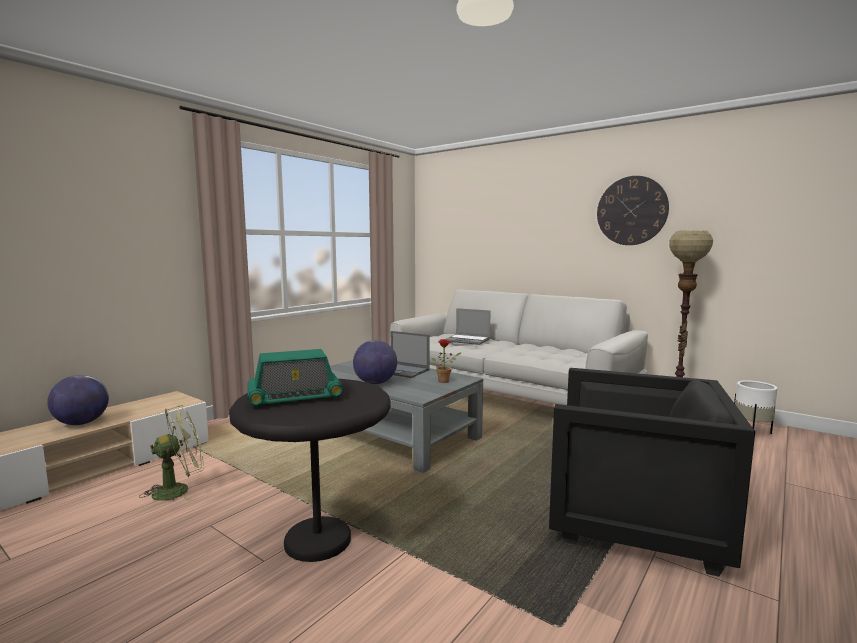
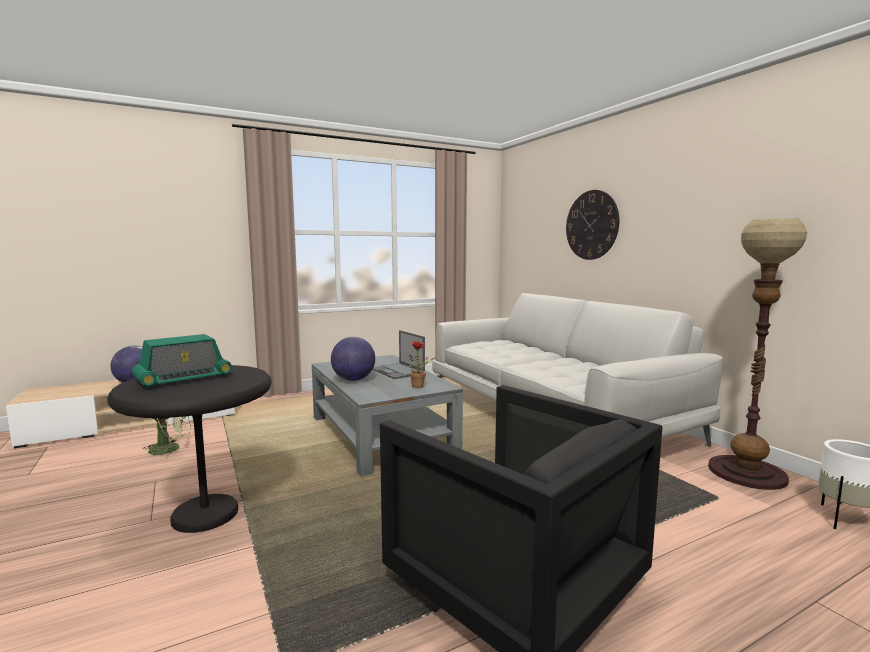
camera: 25 degrees right, 0 degrees up
(295, 398) = (184, 379): radio -> radio turned 45 degrees counterclockwise
(468, 340) = (509, 348): laptop -> none
(631, 211) = (713, 196): wall clock -> wall clock (591, 225)

